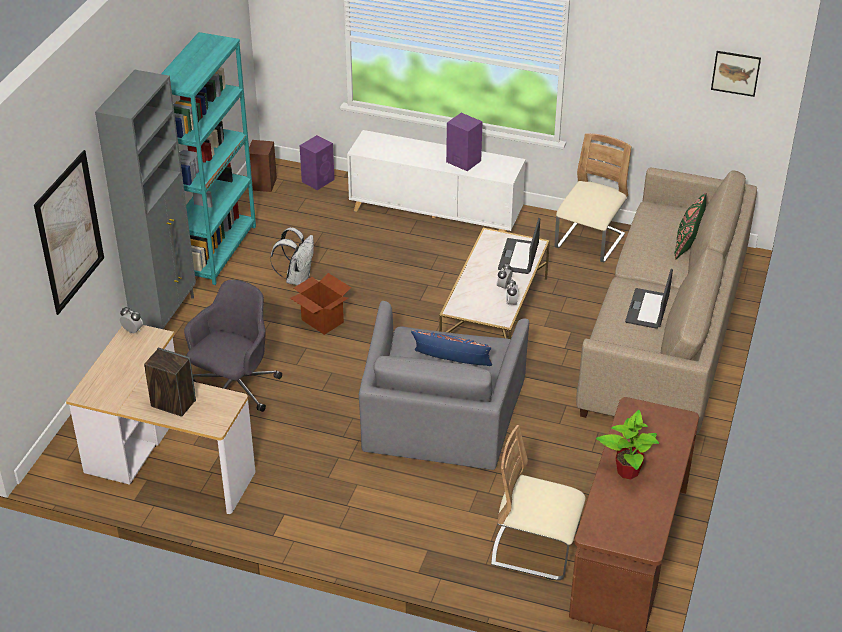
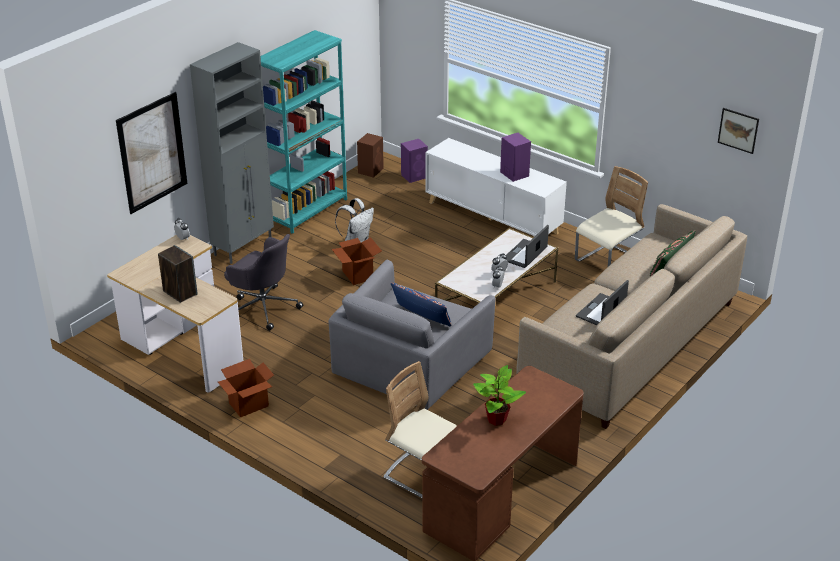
camera: 20 degrees right, 5 degrees down
(234, 388) = (263, 307): grey office chair -> grey office chair turned 75 degrees clockwise
(287, 517) = (248, 405): none -> cardboard box

